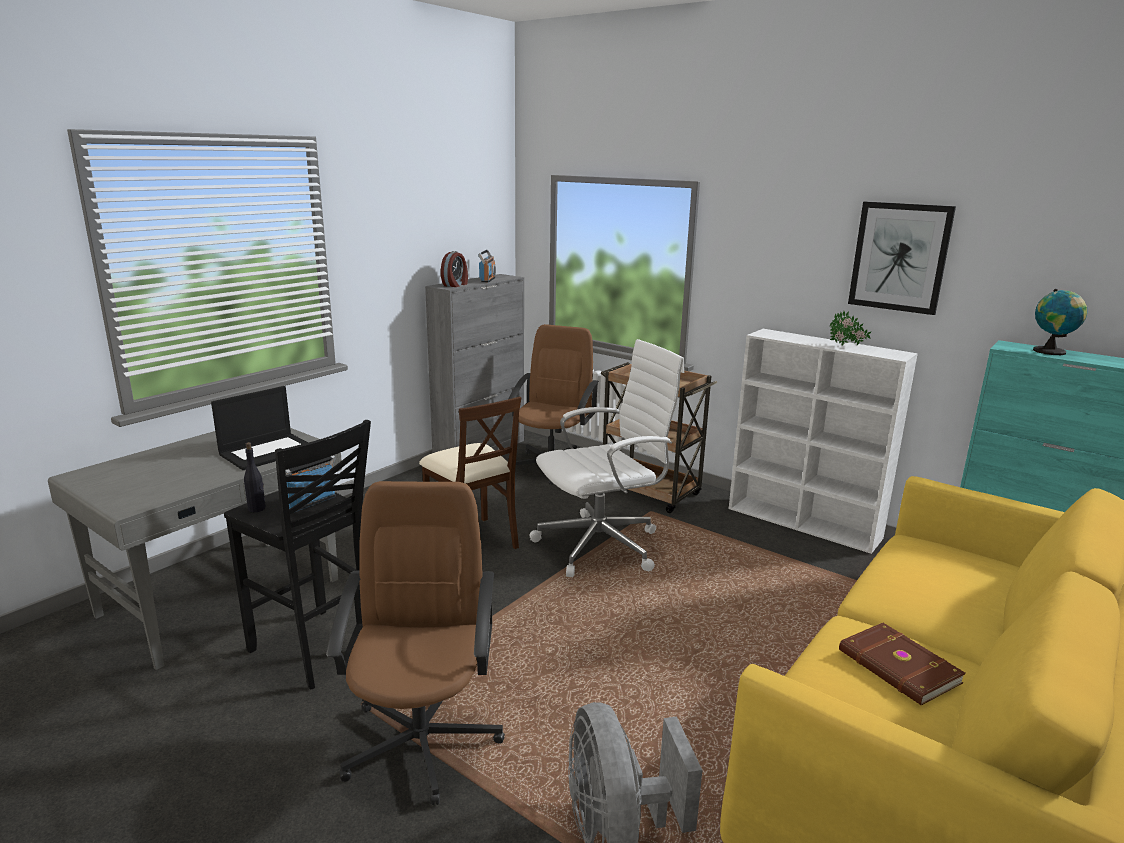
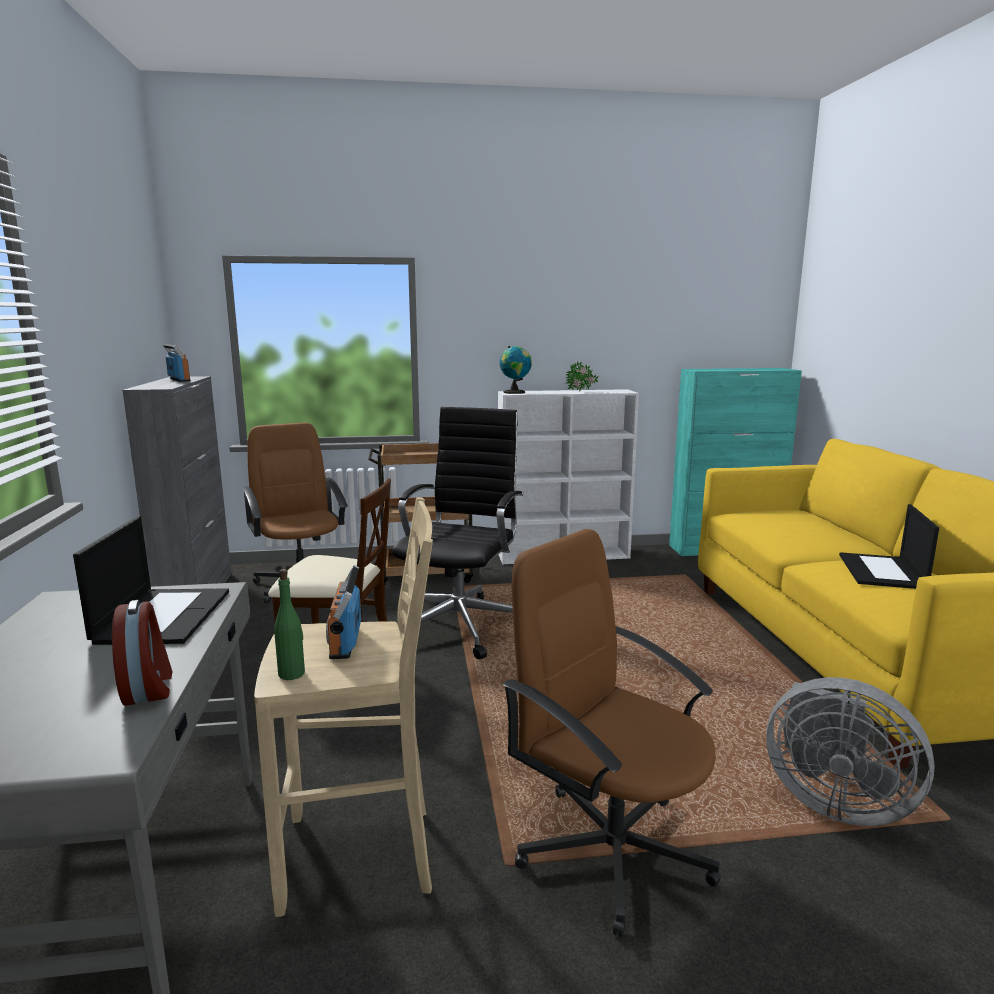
camera: 45 degrees left, 5 degrees down
(257, 509) = (292, 673): black bottle -> green bottle
(315, 650) = (362, 857): black stool -> beige stool
(455, 285) = (159, 385): alarm clock -> alarm clock (148, 687)
(602, 545) = (461, 625): white office chair -> black office chair
(898, 668) = (882, 572): brown book -> laptop
(899, 257) = (604, 314): picture -> none
(1051, 352) = (722, 369): globe -> globe (515, 392)

